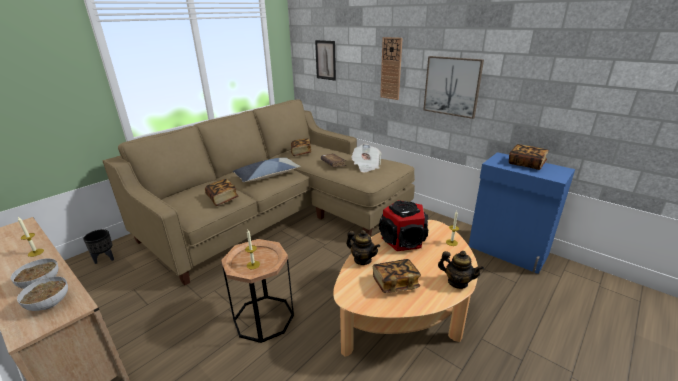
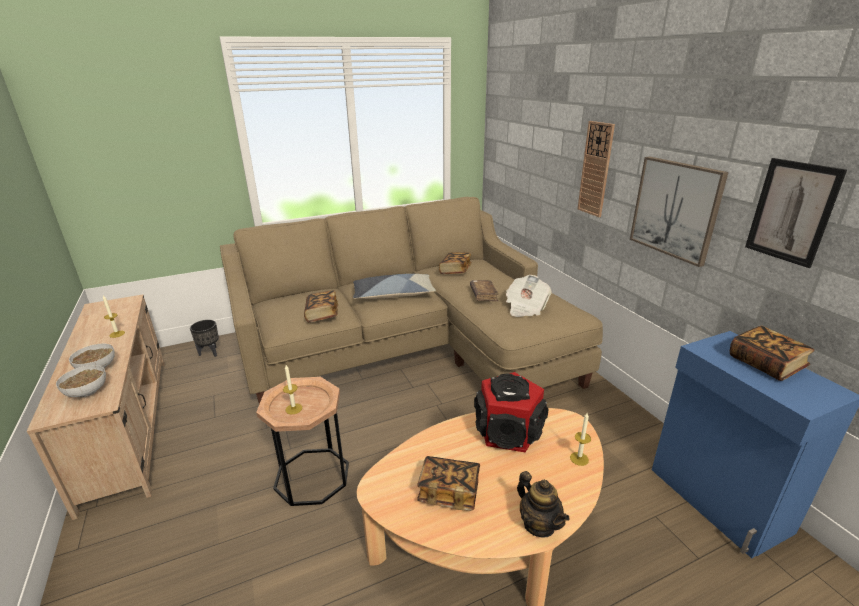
camera: 25 degrees right, 0 degrees up
(325, 60) = (519, 146): picture -> picture (791, 212)
(362, 260) = (432, 443): teapot -> none

